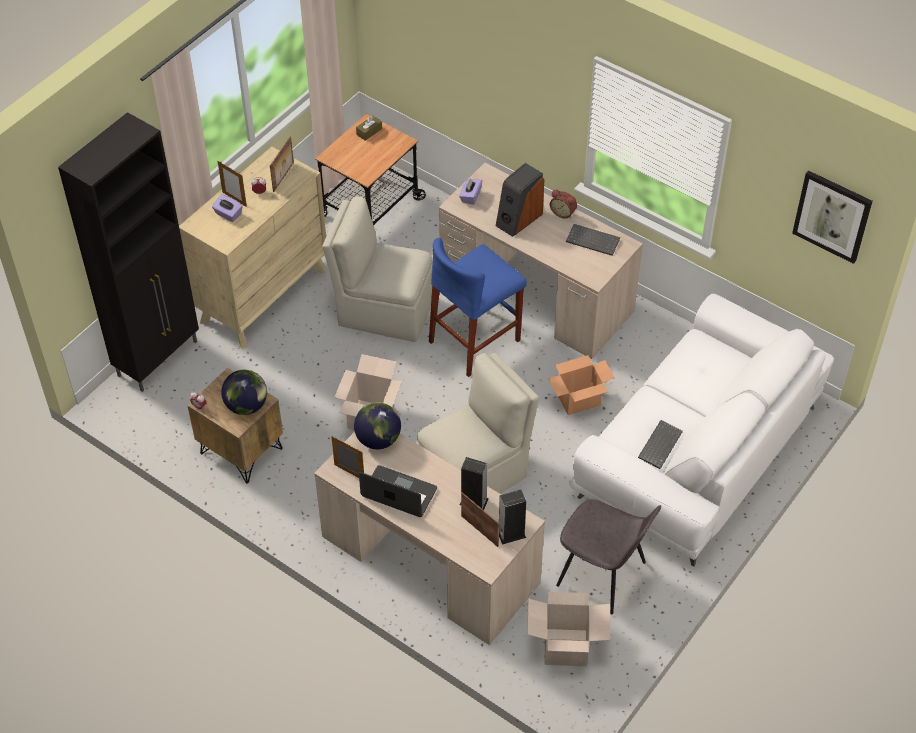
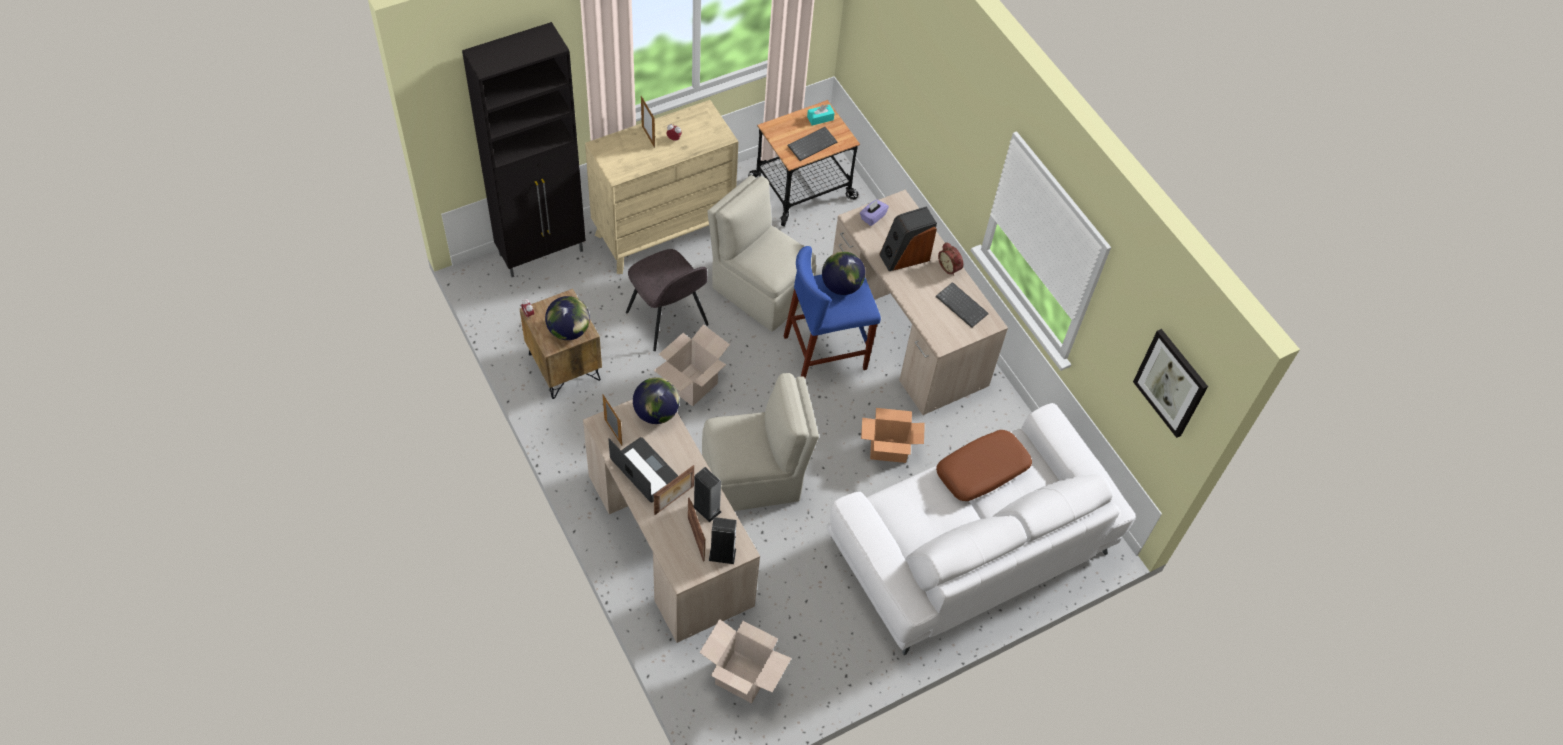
camera: 20 degrees right, 5 degrees up
(228, 214) = (634, 148): purple tissue box -> none
(284, 177) = (703, 133): picture frame -> picture frame (674, 500)
(369, 131) = (820, 118): brown tissue box -> turquoise tissue box
(477, 265) = (841, 286): none -> globe
(603, 575) = (816, 625): grey chair -> grey chair (668, 320)
(659, 444) = (921, 527): keyboard -> keyboard (812, 144)
(683, 376) = (982, 471): none -> brown pillow

